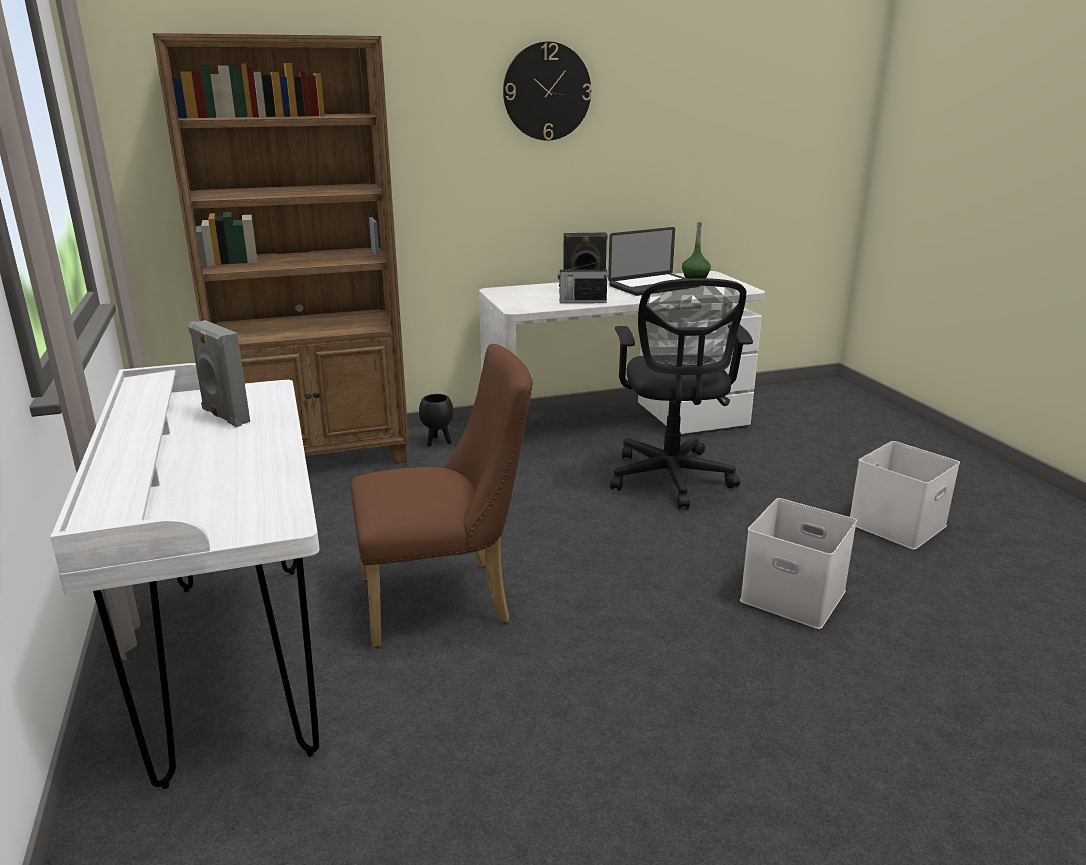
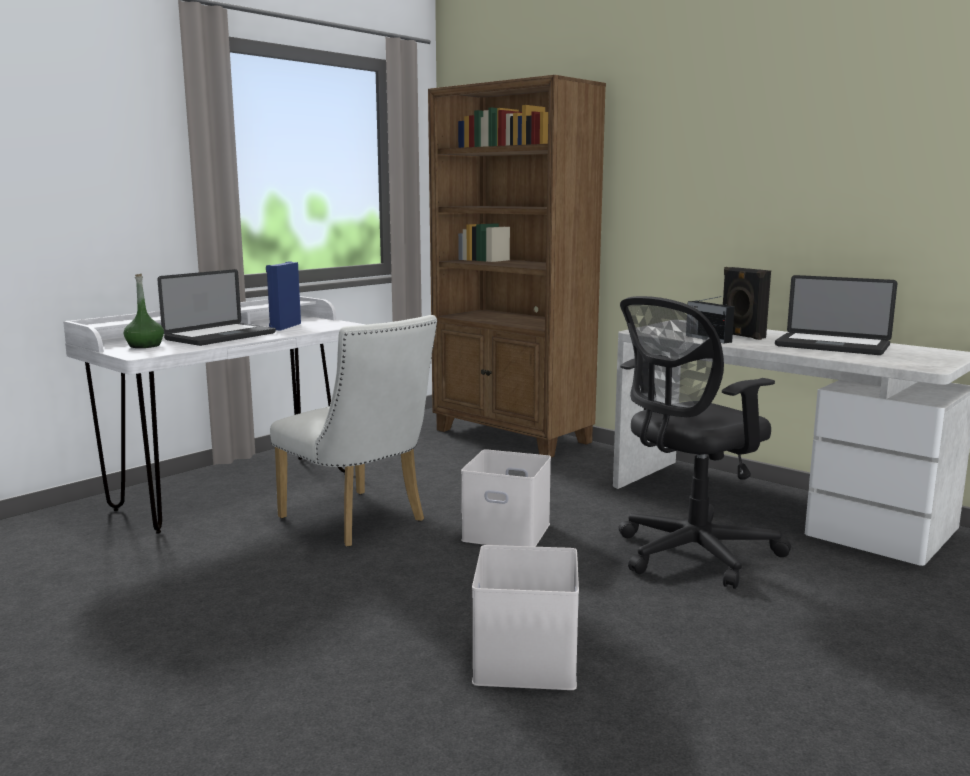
camera: 60 degrees right, 10 degrees down
(224, 417) = (284, 327): grey speaker -> blue speaker
(228, 458) = (221, 336): none -> laptop
(438, 442) = (599, 458): black planter -> none
(447, 599) = (359, 522): brown chair -> white chair
(547, 91) = (766, 120): wall clock -> none
(695, 277) = (921, 351): green bottle -> green bottle (144, 346)
(896, 523) = (809, 706): white storage box -> white storage box (508, 531)

